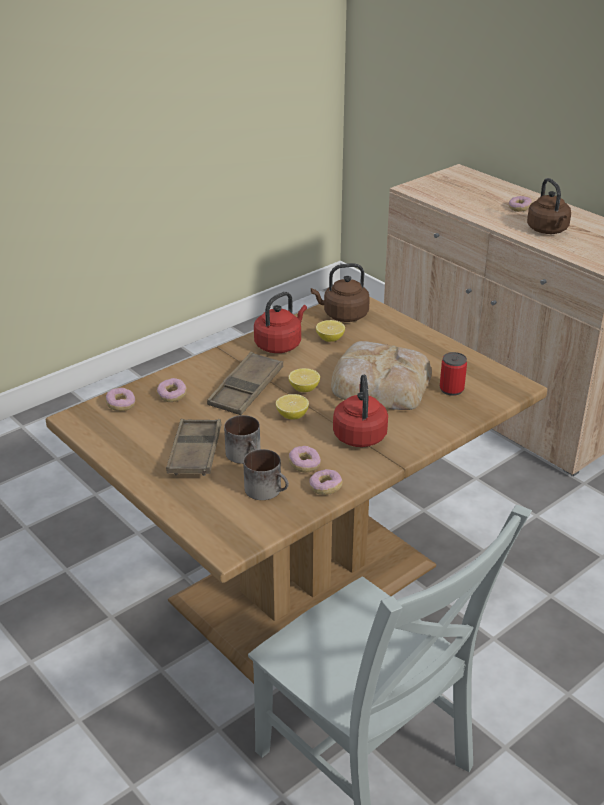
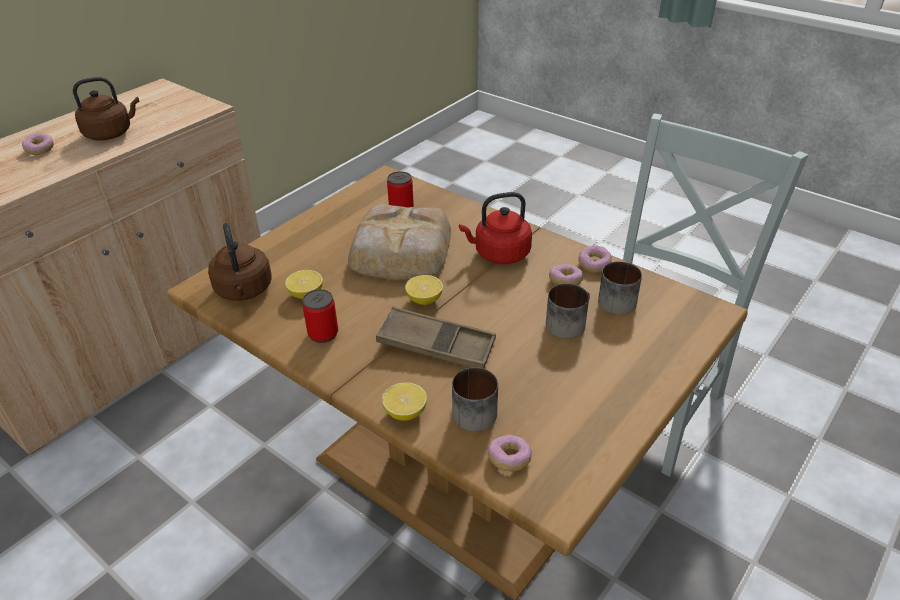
camera: 100 degrees left, 5 degrees up
(172, 396) = (470, 410): donut -> mug
(195, 452) = (581, 362): brown tray -> none
(280, 345) = (323, 333): red kettle -> can
(292, 416) = (481, 301): lemon -> lemon (405, 413)

